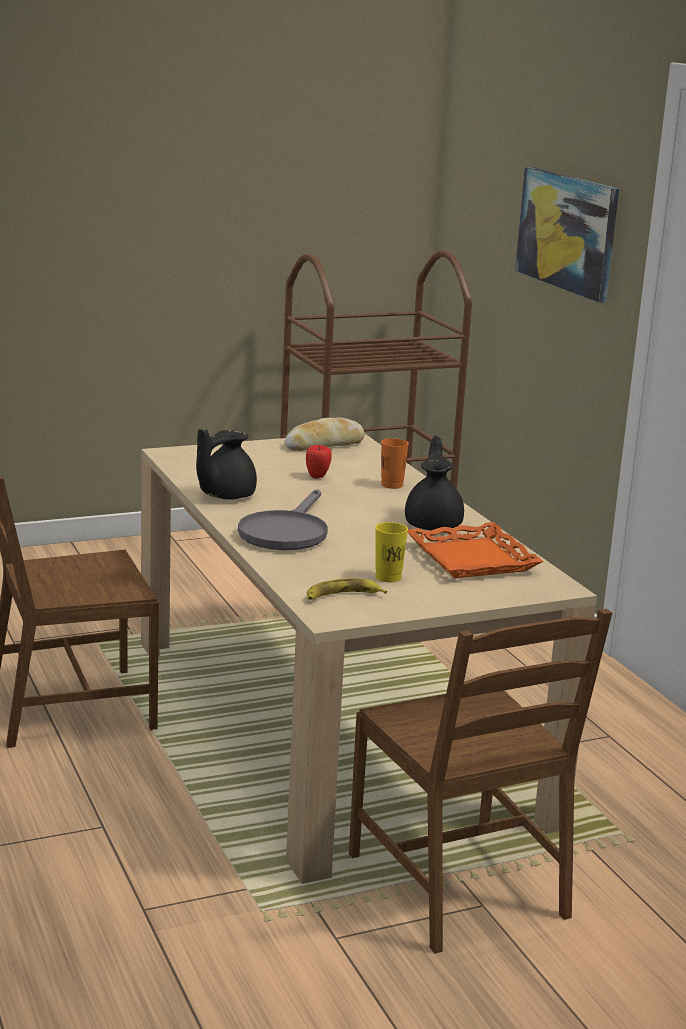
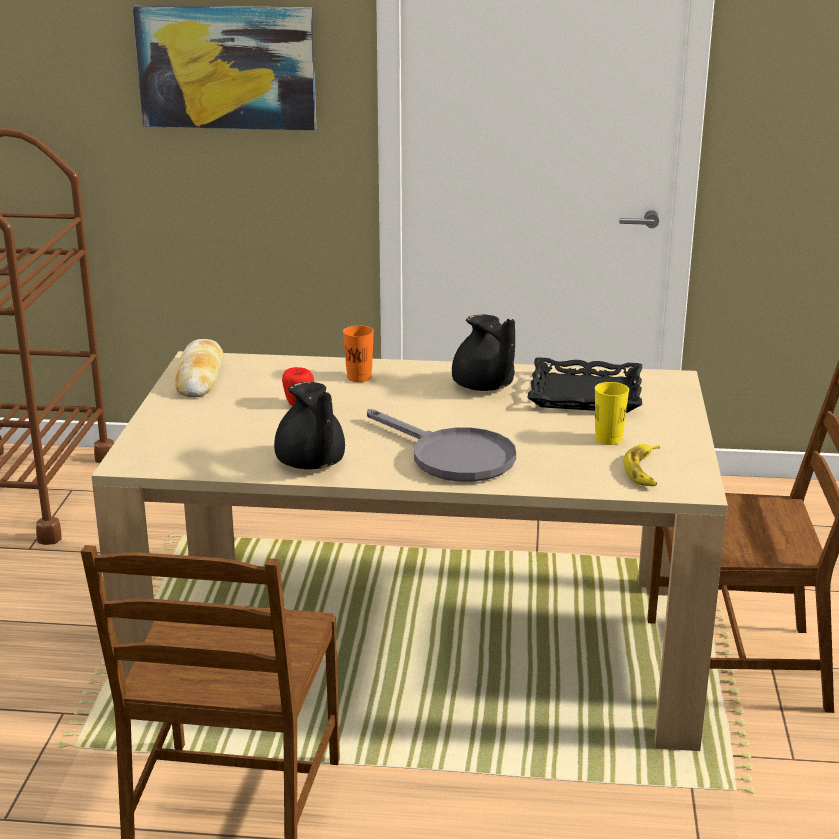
camera: 60 degrees left, 5 degrees up
(434, 524) = (484, 386): black teapot -> black teapot turned 150 degrees counterclockwise
(473, 559) = (585, 393): orange tray -> black tray

